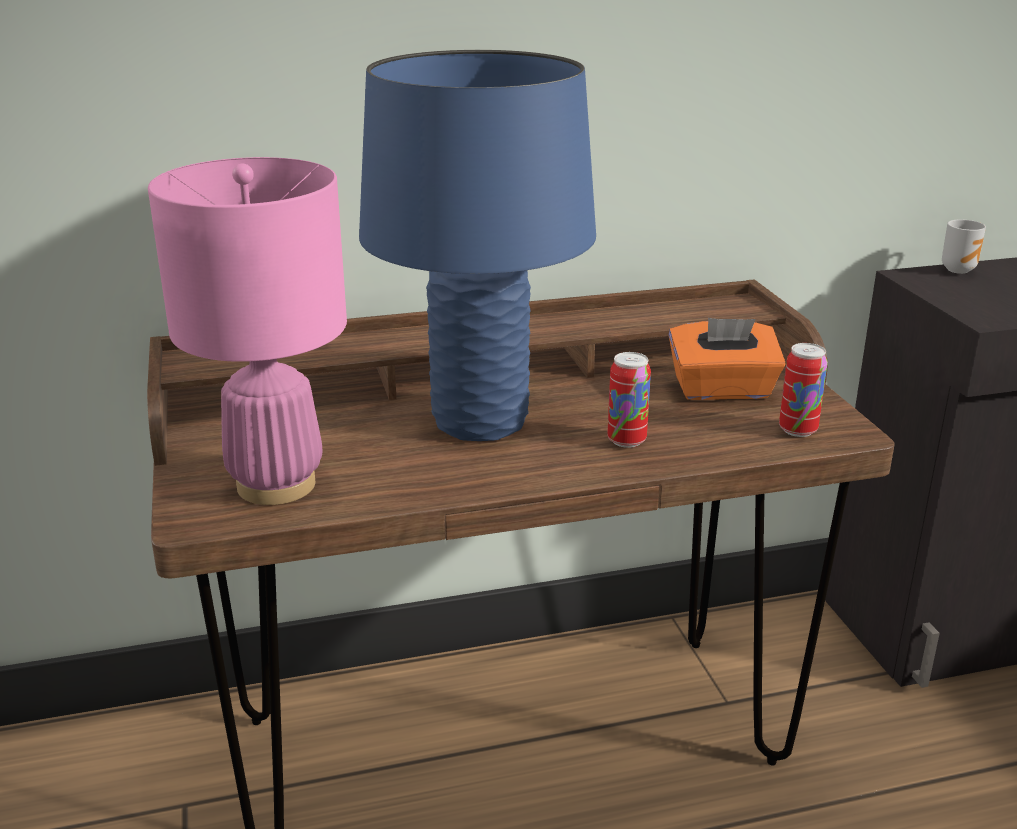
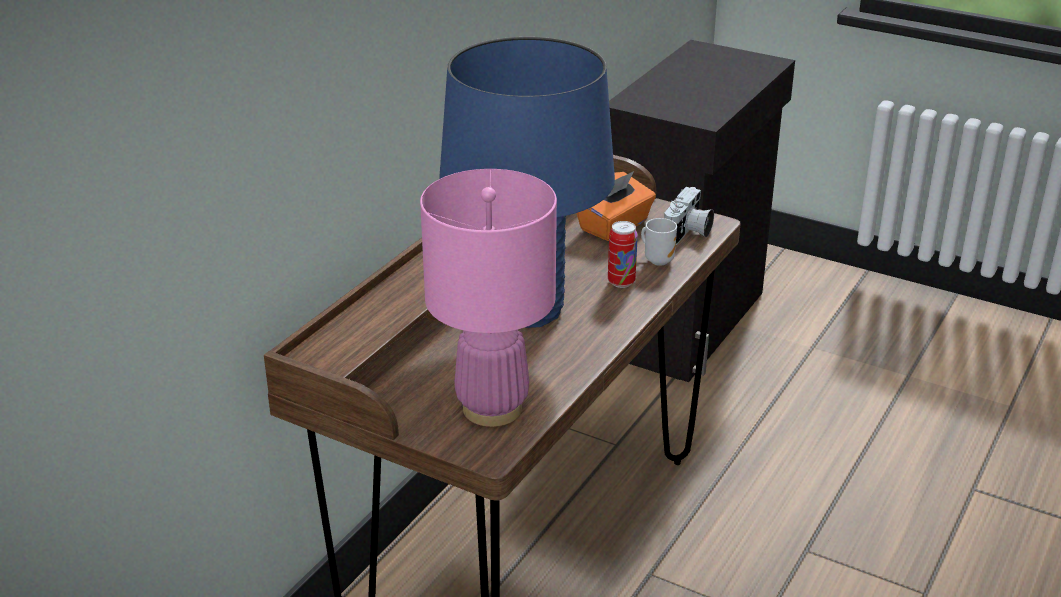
camera: 45 degrees left, 5 degrees up
(798, 430) = (688, 234): can -> camera
(958, 269) = (641, 88): mug -> mug (658, 260)

